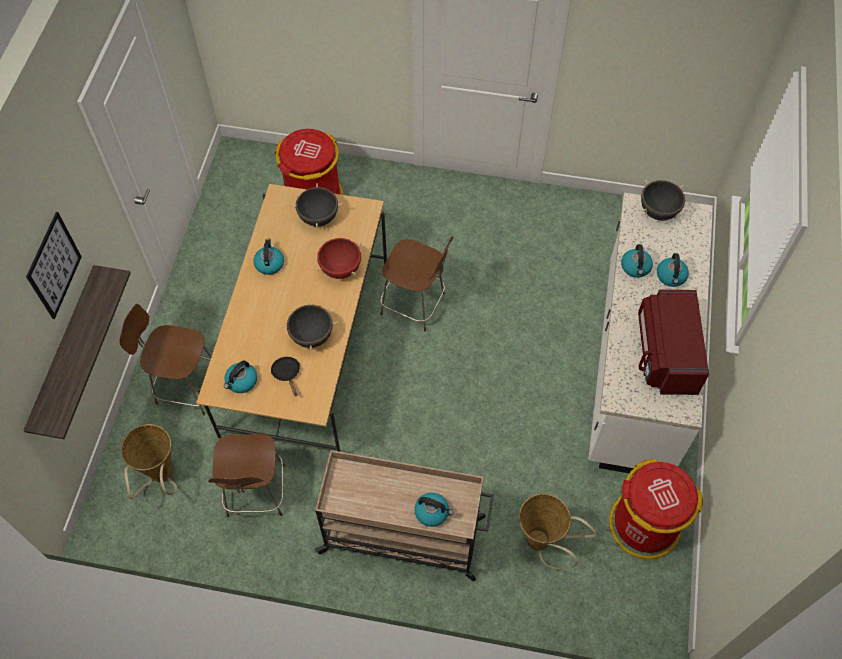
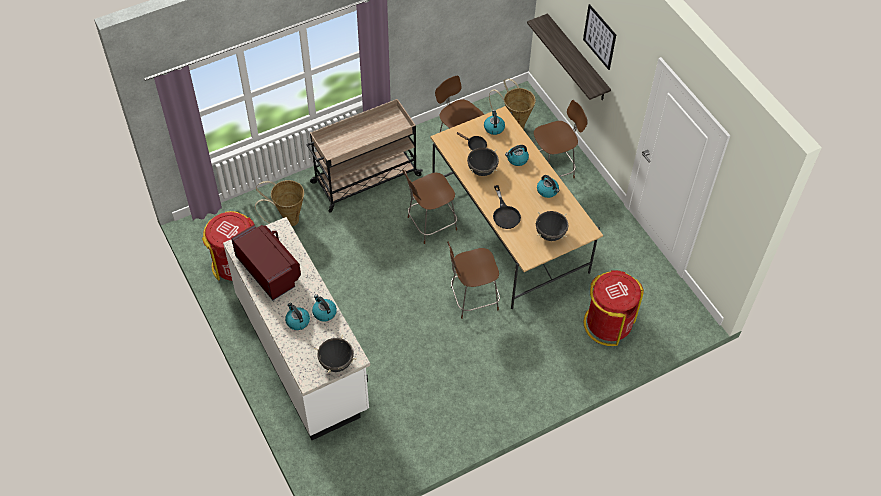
camera: 140 degrees right, 5 degrees down
(340, 269) = (505, 214): red cooking pot -> black frying pan
(381, 417) = (430, 224): none -> brown stool
(432, 512) = (342, 138): kettle -> kettle (517, 159)

